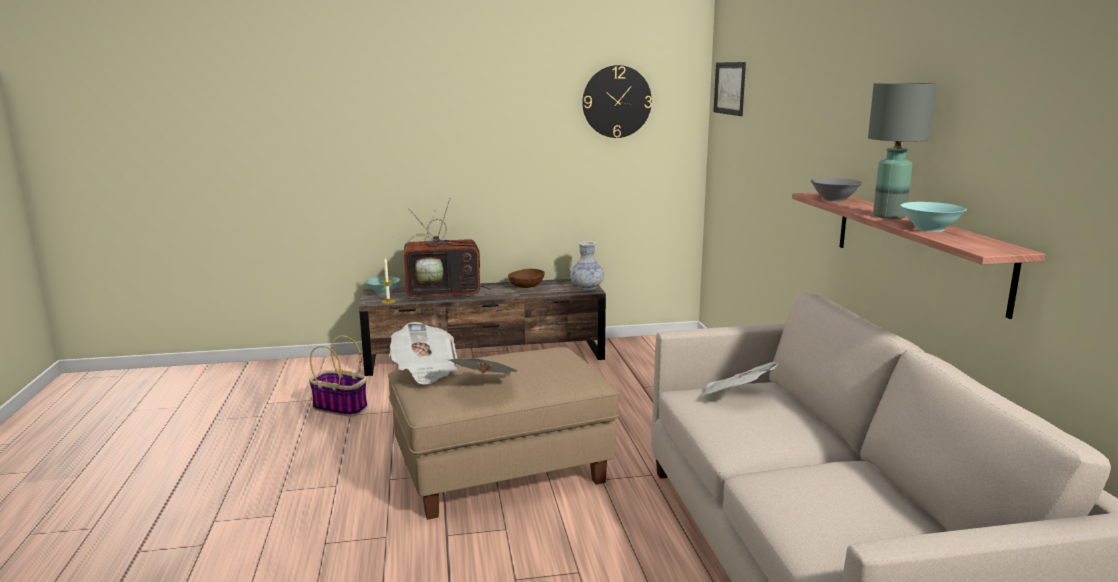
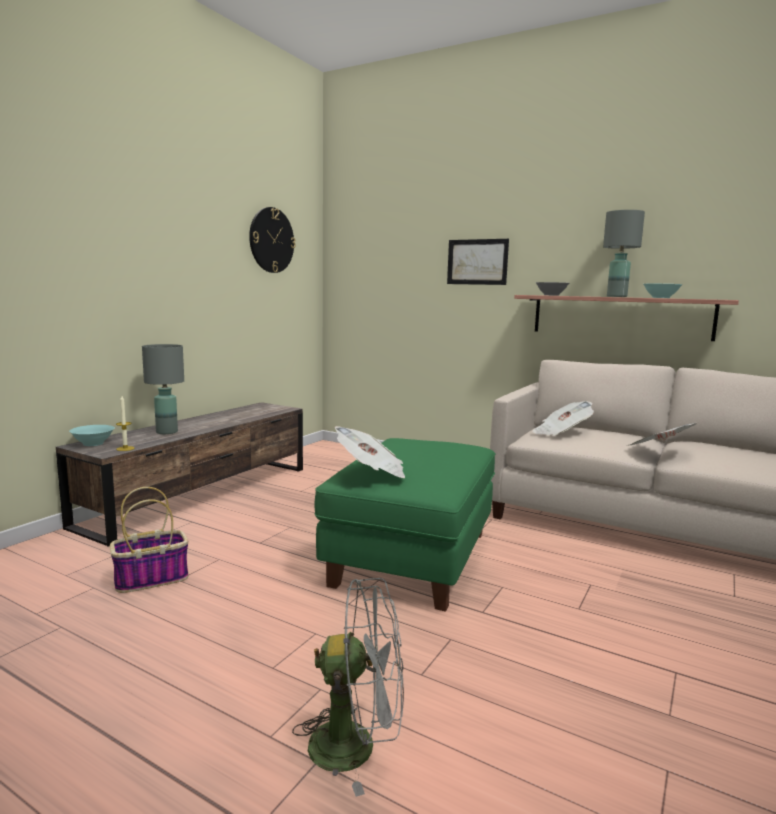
camera: 50 degrees left, 5 degrees down
(226, 551) = (357, 745): none -> grey fan
(445, 293) = (167, 432): television -> grey table lamp
(485, 384) = (443, 464): newspaper -> newspaper (658, 451)
(503, 471) = (412, 557): beige ottoman -> green ottoman
(526, 287) = (229, 415): brown bowl -> none
(587, 287) = (278, 407): vase -> none
(729, 88) = (360, 234): picture -> picture (477, 262)

